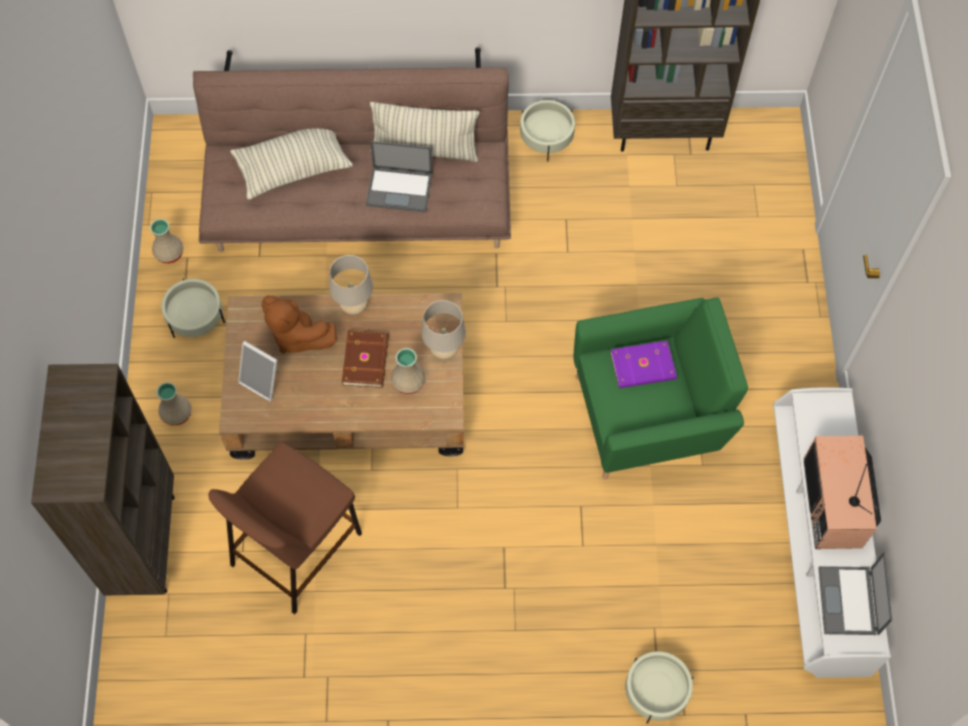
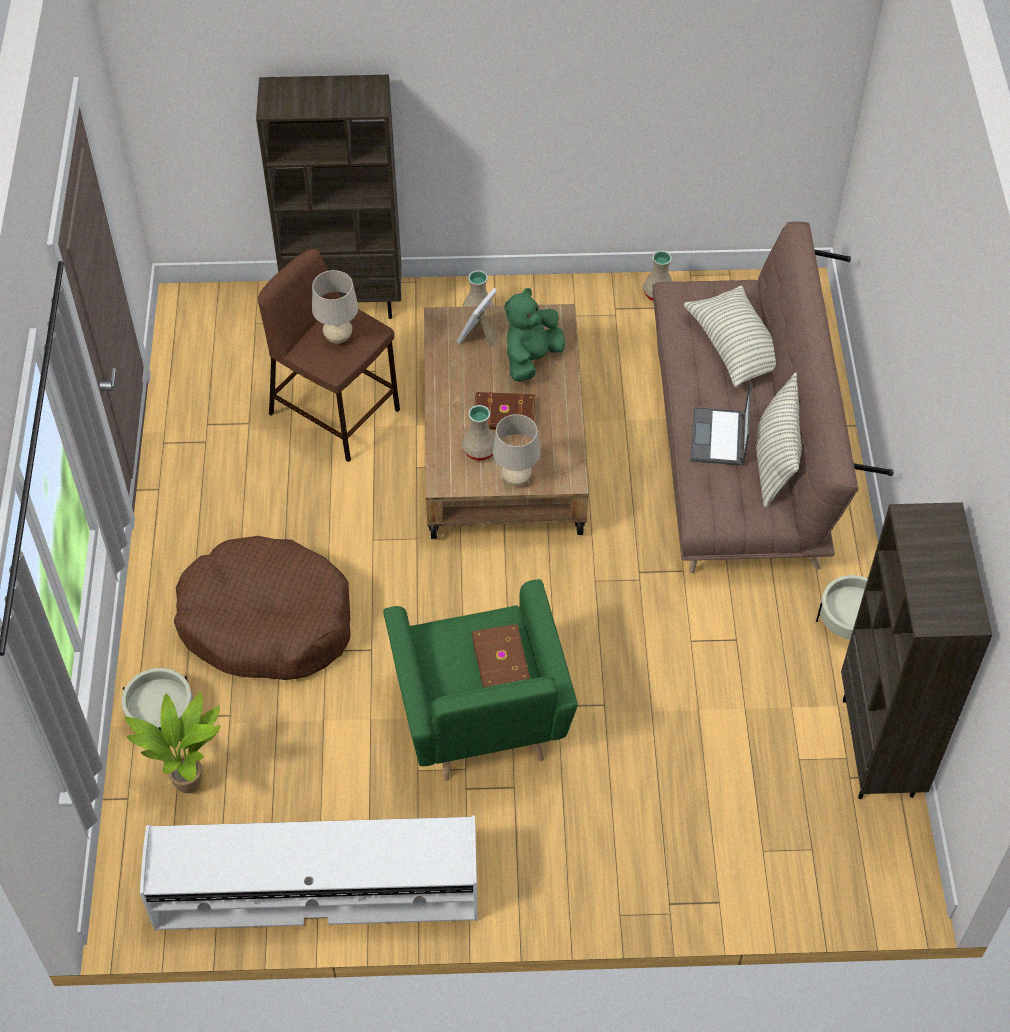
camera: 90 degrees right, 10 degrees down
(195, 317) = (585, 319): beige planter -> none
(297, 335) = (531, 359): brown plush toy -> green plush toy
(354, 307) = (566, 403): beige table lamp -> beige table lamp (338, 338)
(551, 600) = (266, 622): none -> brown dog bed
(643, 367) = (499, 660): purple book -> brown book
(724, 657) = (191, 781): none -> potted plant
(834, 504) = (327, 851): television -> none
(849, 602) = (208, 856): laptop -> none

